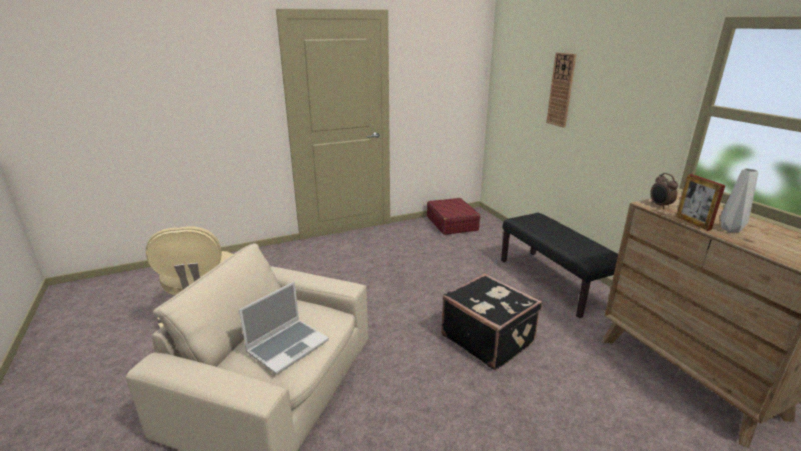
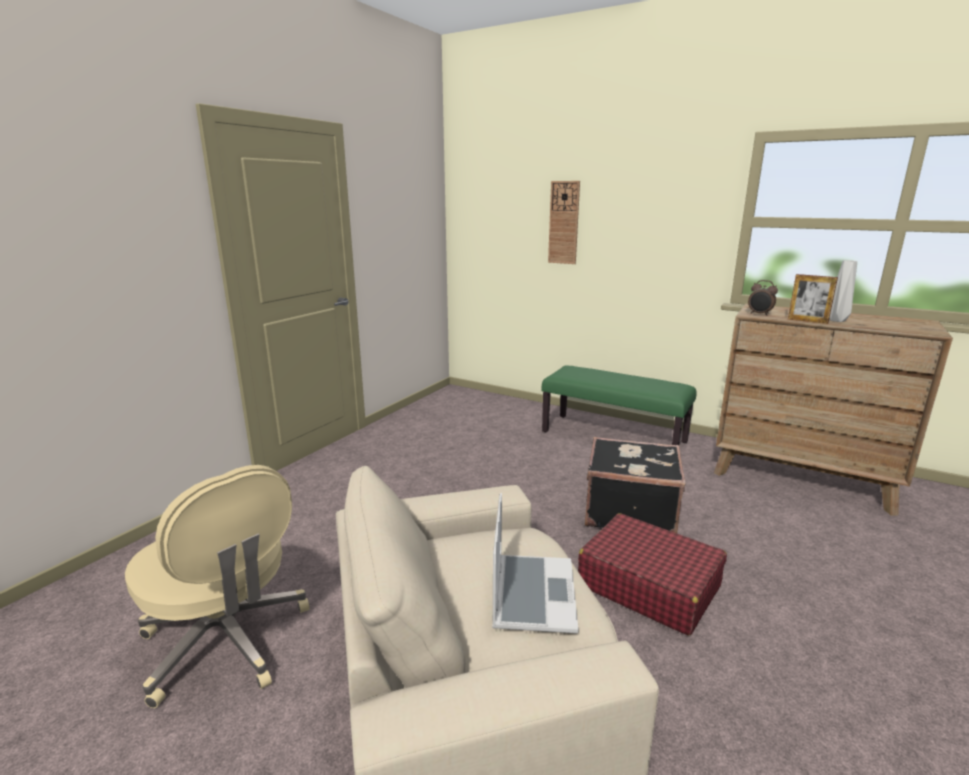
camera: 35 degrees left, 5 degrees down
(452, 223) = (442, 408): red suitcase -> red suitcase (648, 585)
(554, 282) = (614, 436): black bench -> green bench

